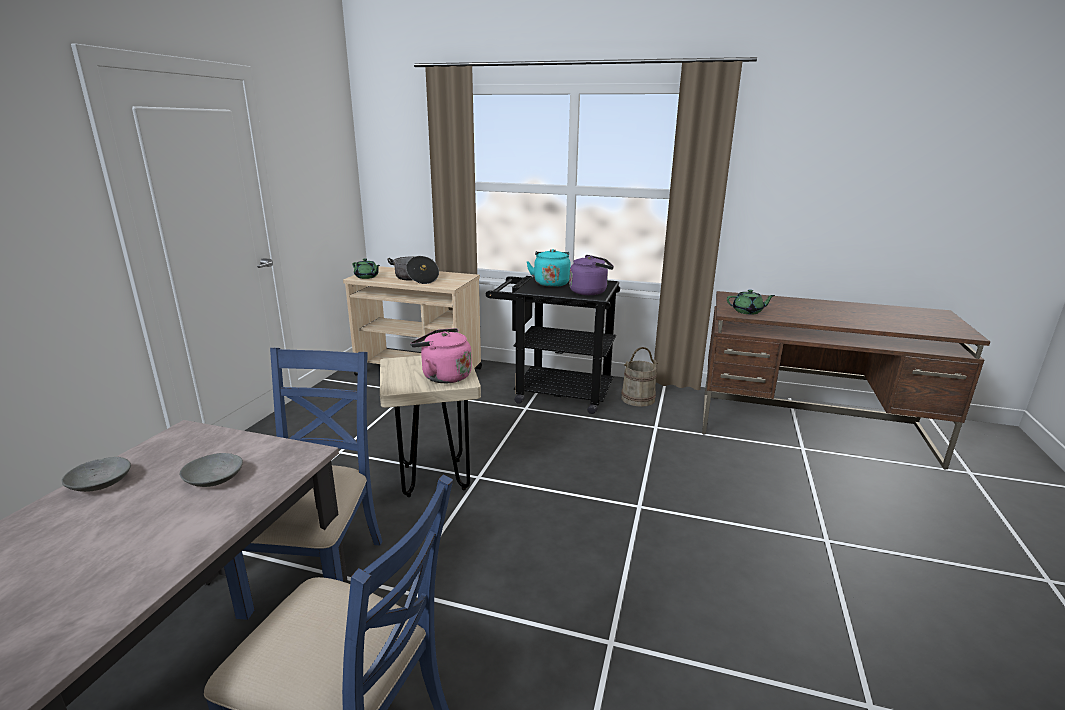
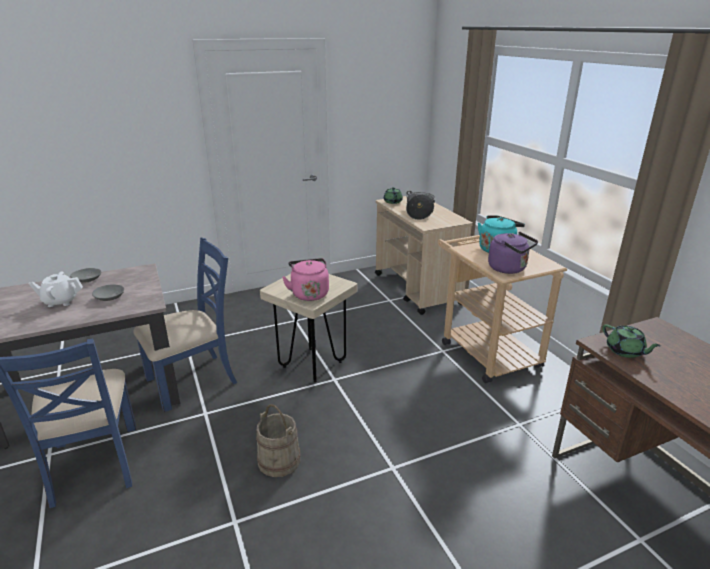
camera: 50 degrees right, 5 degrees up
(123, 526) = (60, 301): none -> white teapot
(553, 392) = (484, 350): black cart -> beige cart
(638, 398) = (549, 393): beige bucket -> beige bucket (279, 460)

